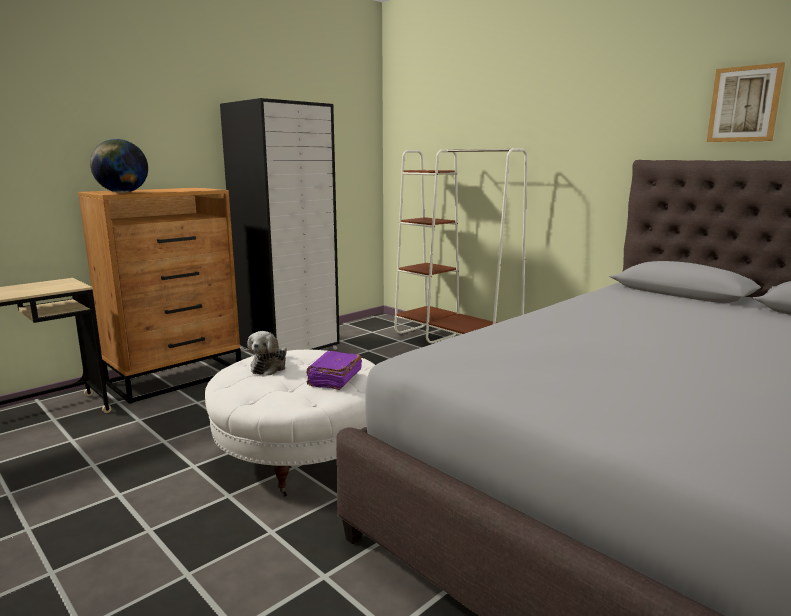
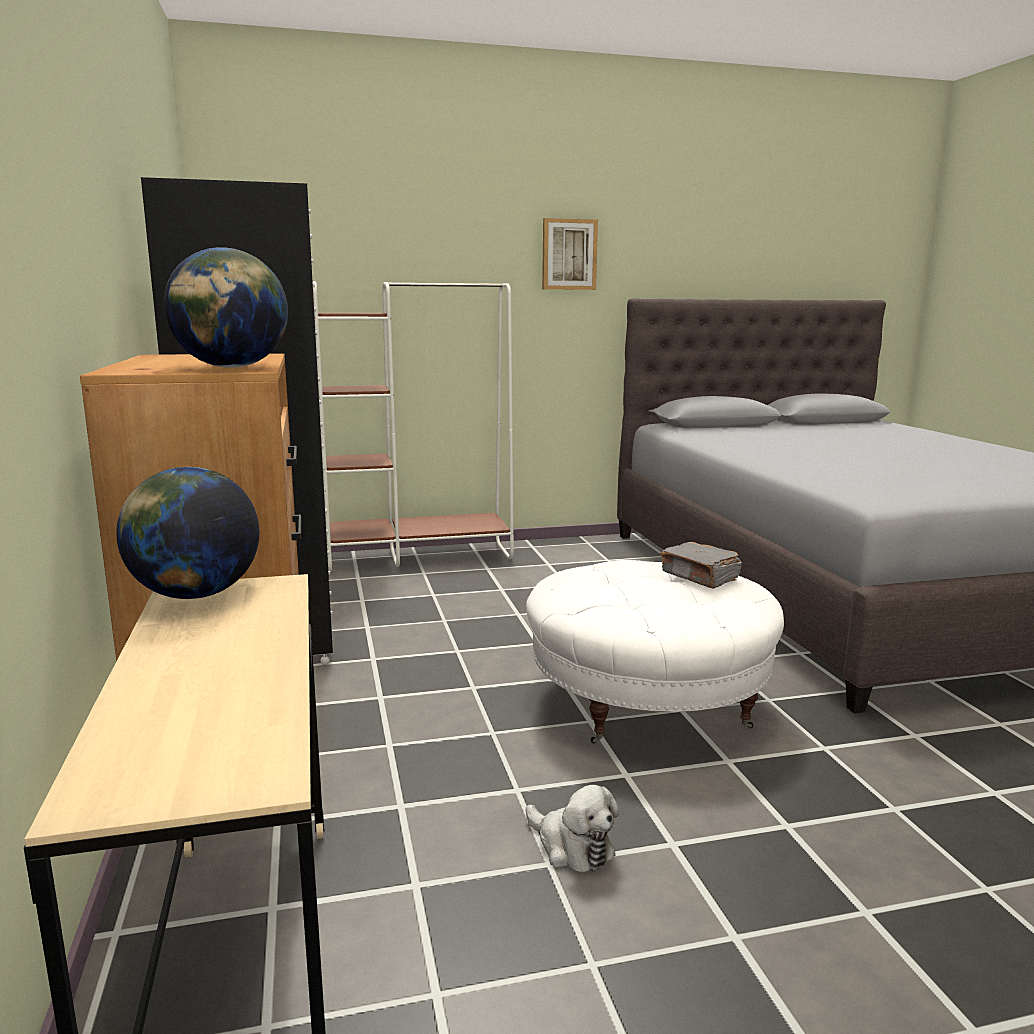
camera: 60 degrees left, 0 degrees up
(58, 282) = (194, 595): none -> globe
(270, 366) = (618, 596): plush toy -> plush toy (571, 847)
(334, 379) = (700, 577): purple book -> grey book
(744, 104) = (706, 248): picture -> picture (569, 254)

